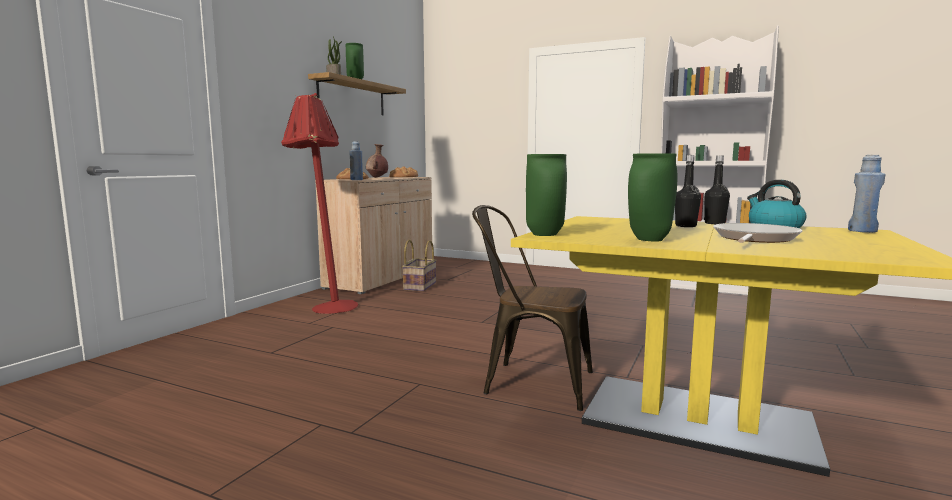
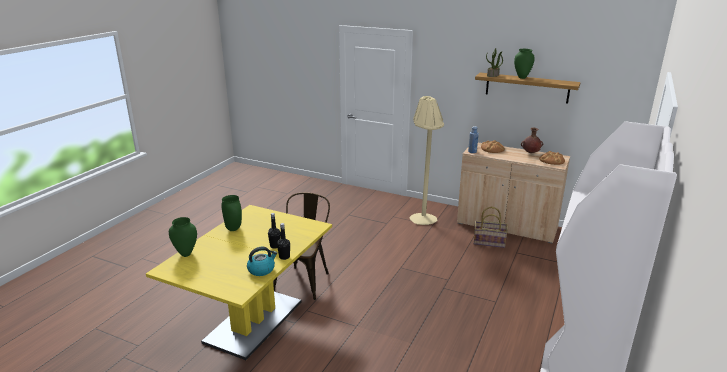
camera: 90 degrees right, 15 degrees up
(325, 307) = (424, 216): red floor lamp -> beige floor lamp
(543, 234) = (256, 210): green vase -> green vase (186, 254)
(753, 239) = (226, 252): frying pan -> none
(862, 231) = (238, 292): blue bottle -> none

